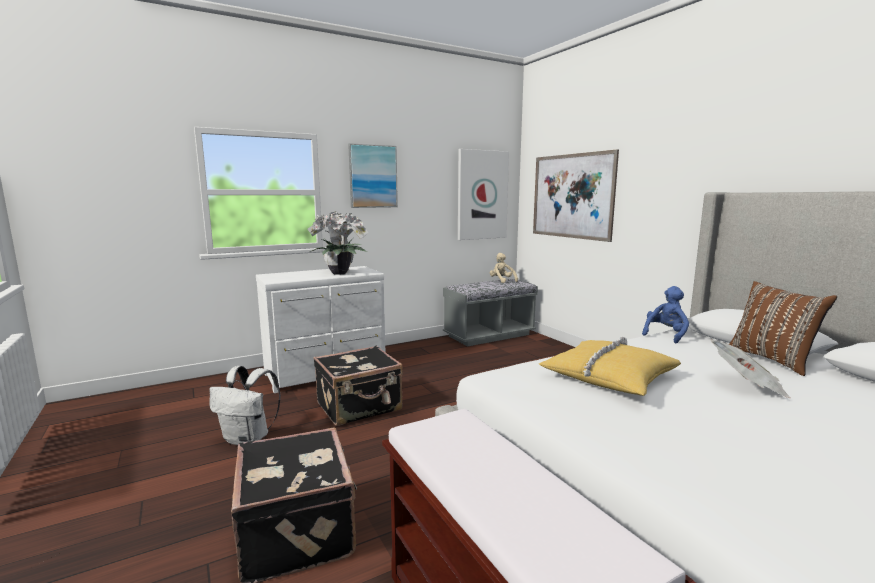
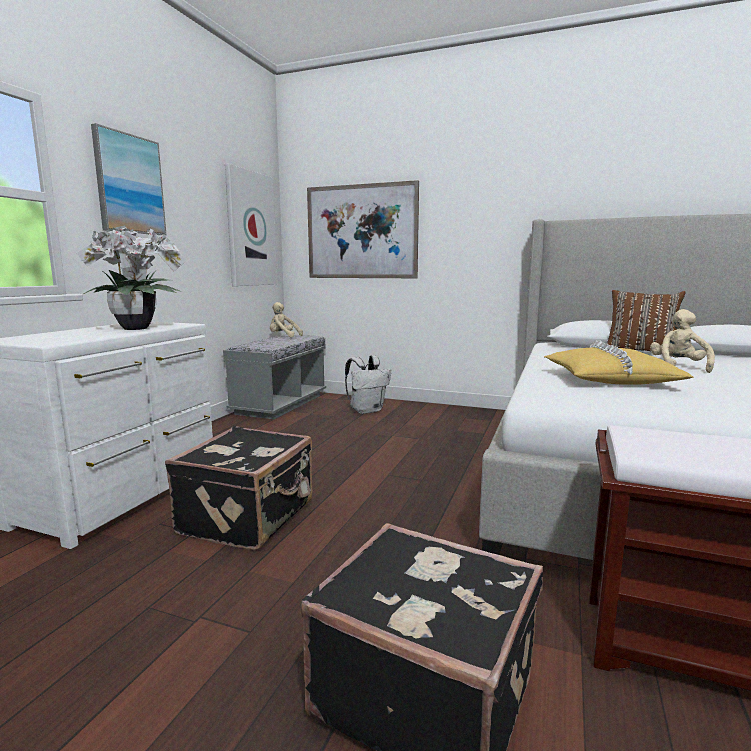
camera: 40 degrees left, 0 degrees up
(249, 439) = (135, 627): white backpack -> white backpack (367, 410)
(665, 335) = (546, 350): blue plush toy -> none
(747, 385) = (678, 367): newspaper -> beige plush toy

